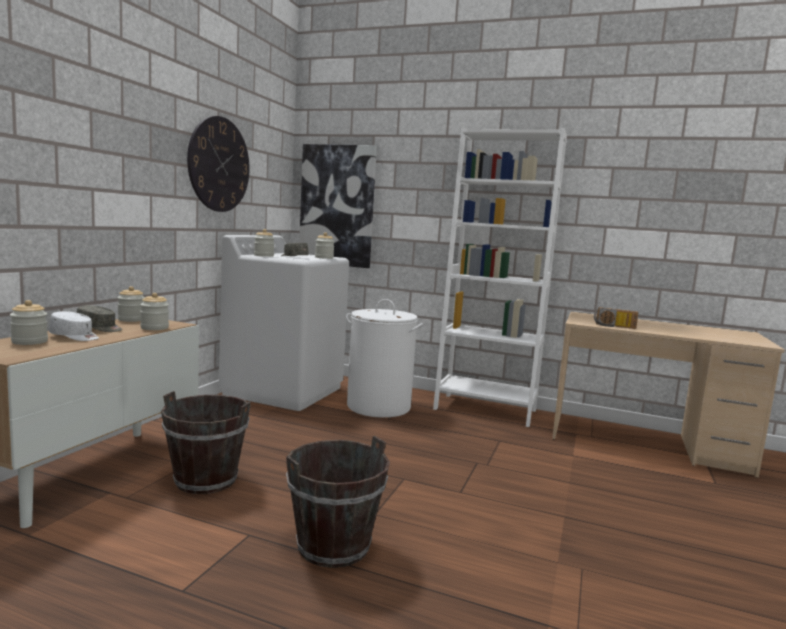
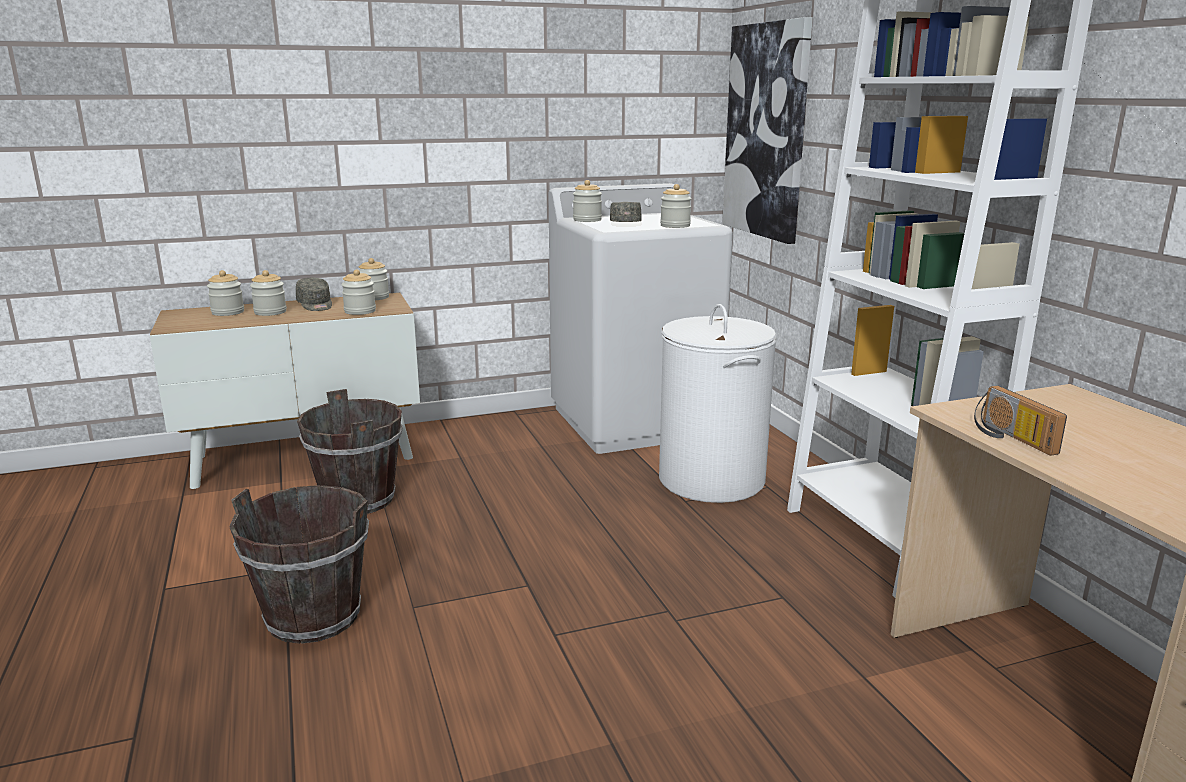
camera: 50 degrees right, 10 degrees up
(75, 337) = (270, 312): white cap -> jar
(219, 164) = (546, 86): wall clock -> none

